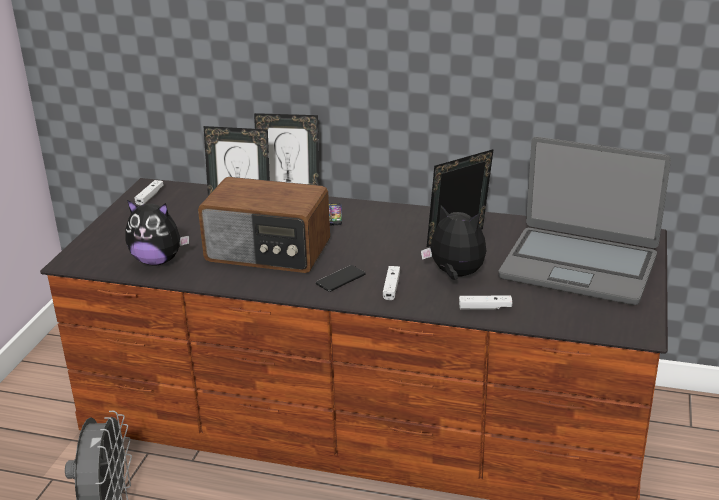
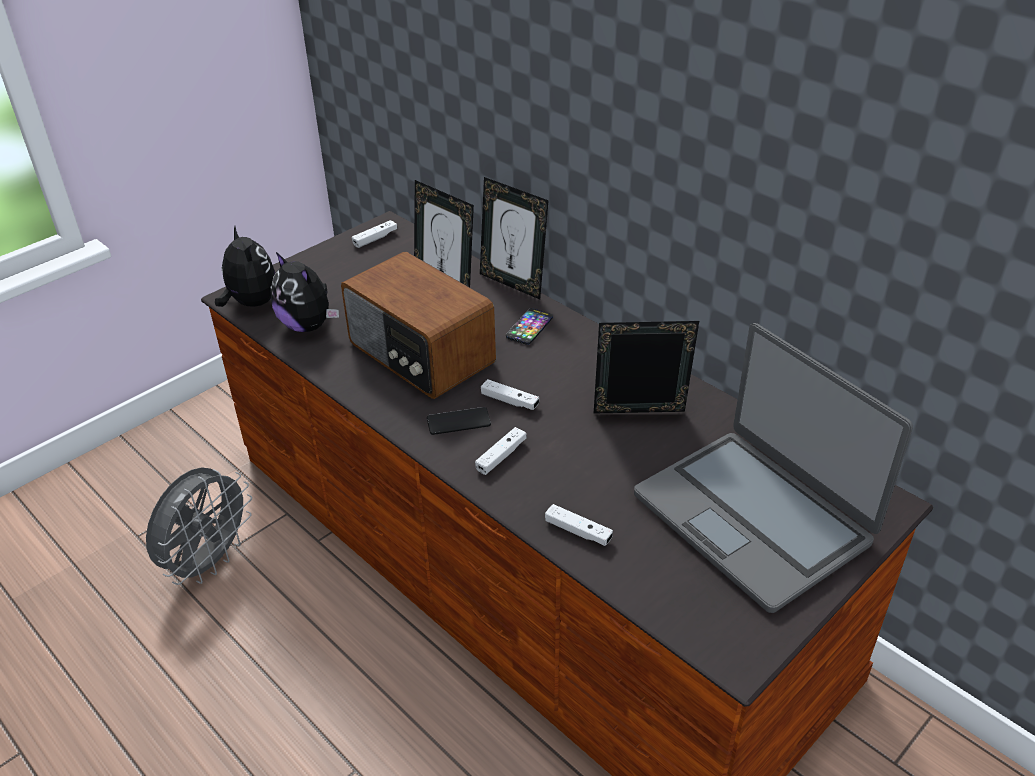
camera: 30 degrees right, 10 degrees up
(363, 257) = (510, 401): none -> white game controller
(455, 275) = (589, 468): plush toy -> plush toy (251, 303)

